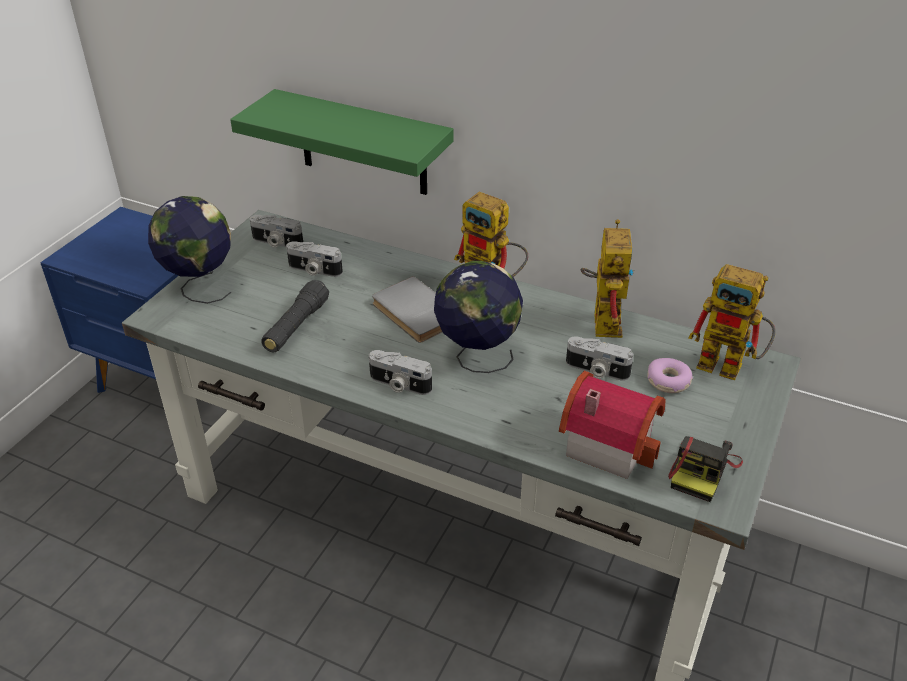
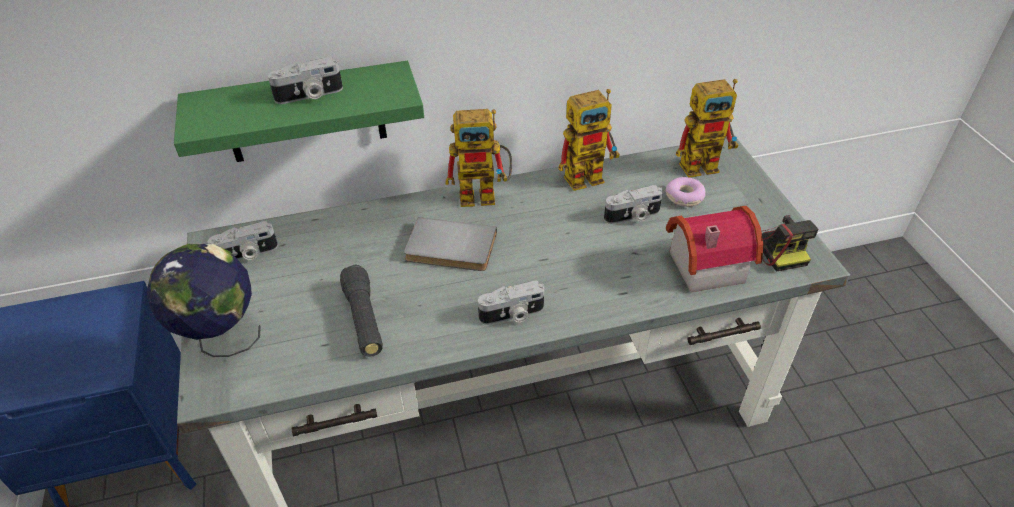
camera: 40 degrees left, 5 degrees up
(314, 270) = (316, 260): camera -> camera (309, 95)
(476, 357) = (542, 256): globe -> none
(602, 319) = (590, 175): toy robot -> toy robot turned 105 degrees clockwise

